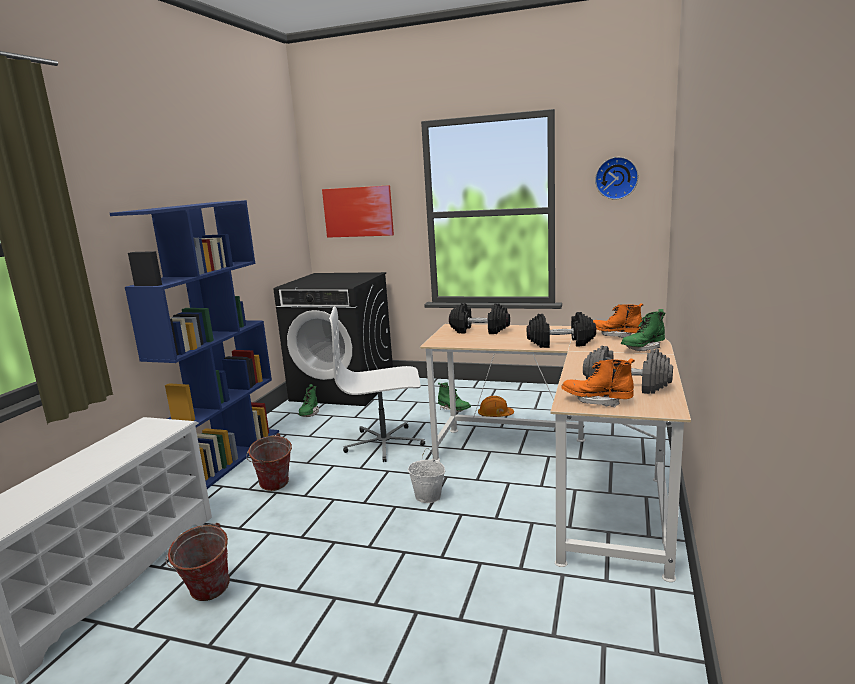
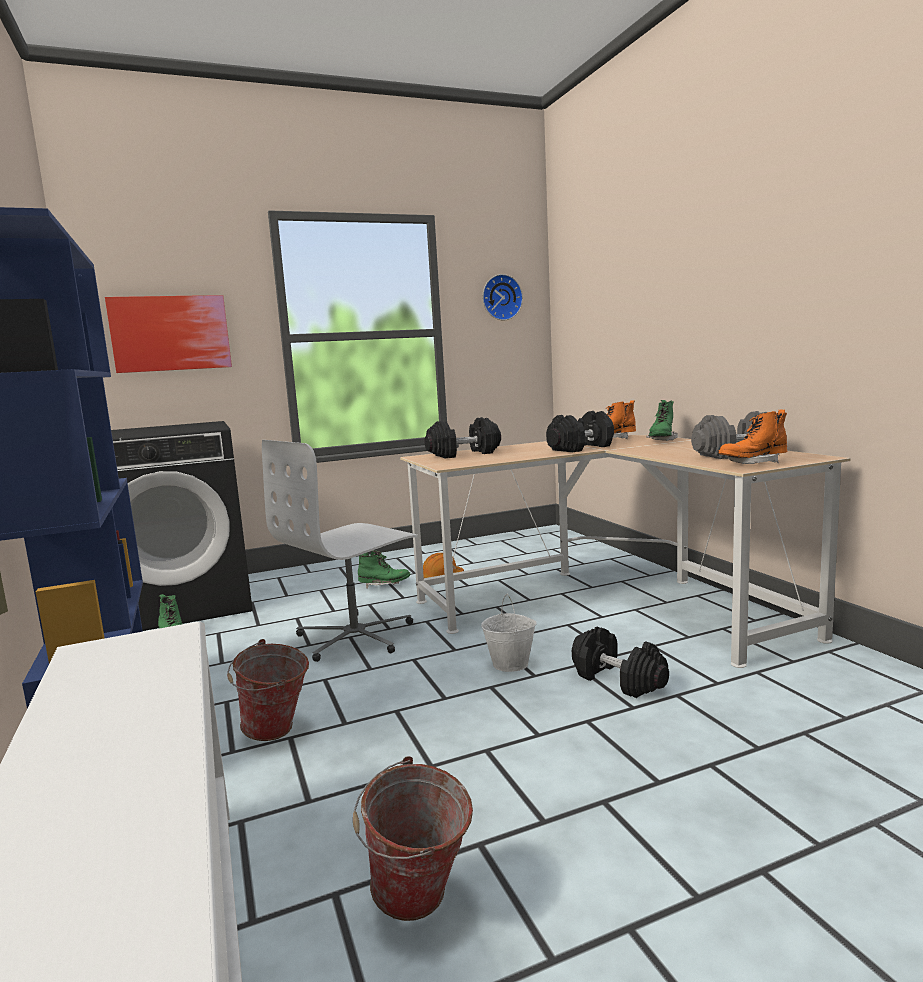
camera: 40 degrees left, 5 degrees down
(466, 536) = (619, 680): none -> black dumbbell

